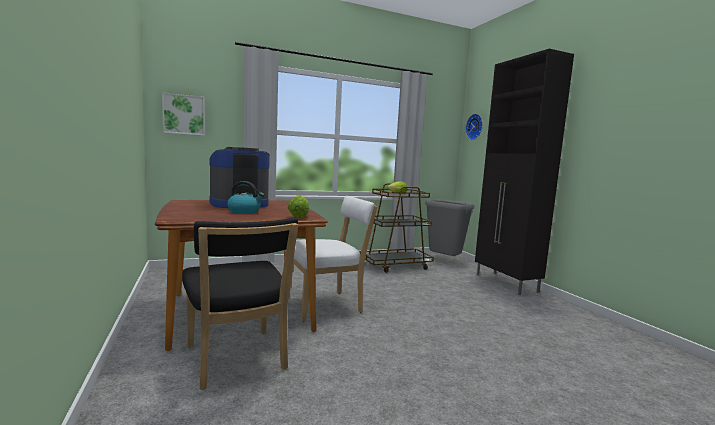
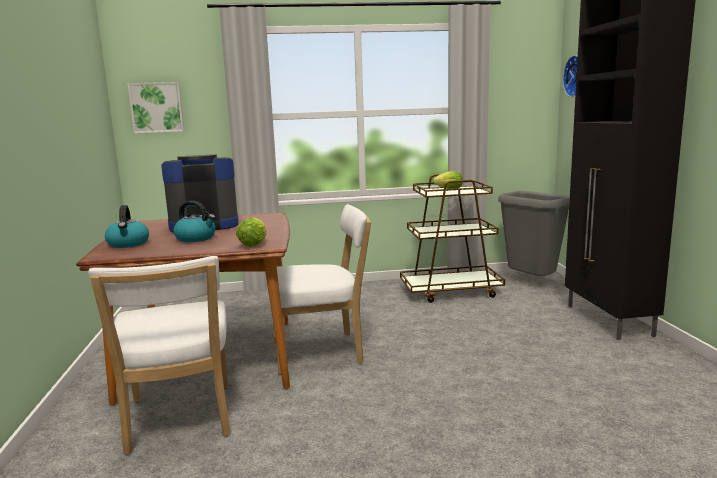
camera: 15 degrees right, 5 degrees up
(189, 212) = (128, 244): none -> kettle
(237, 360) = (179, 421): black chair -> white chair

